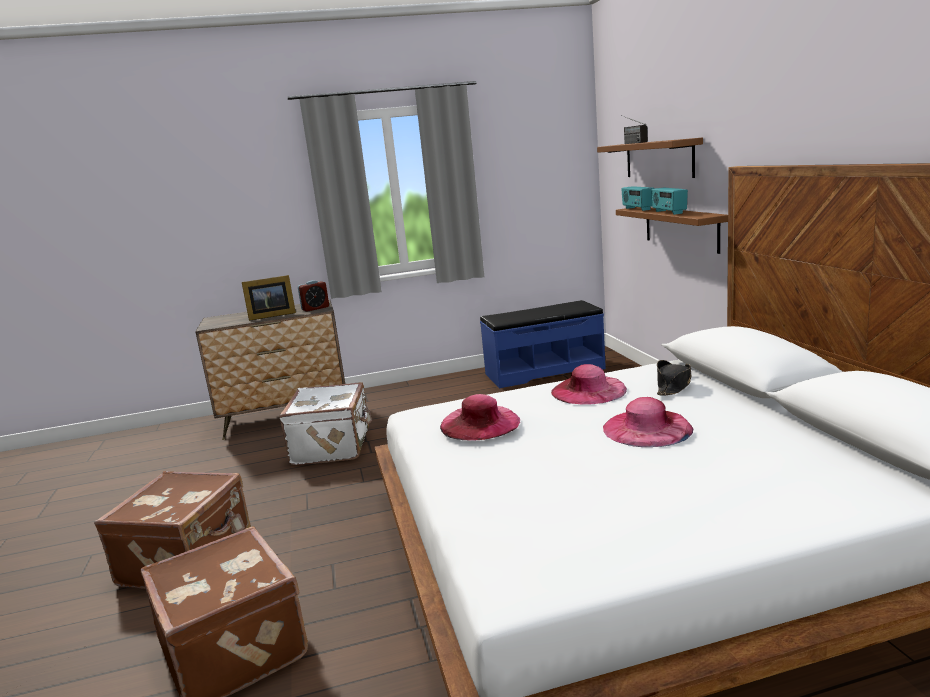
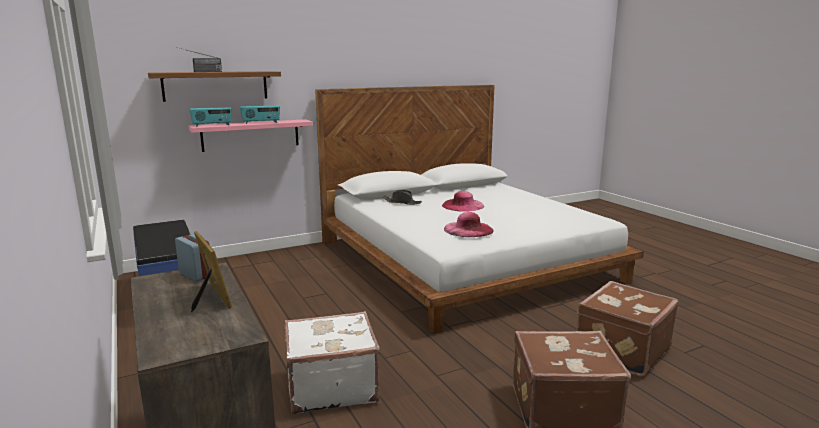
camera: 105 degrees left, 0 degrees up
(588, 390) = (410, 214): pink hat -> none
(680, 228) = (251, 135): brown shelf -> pink shelf

